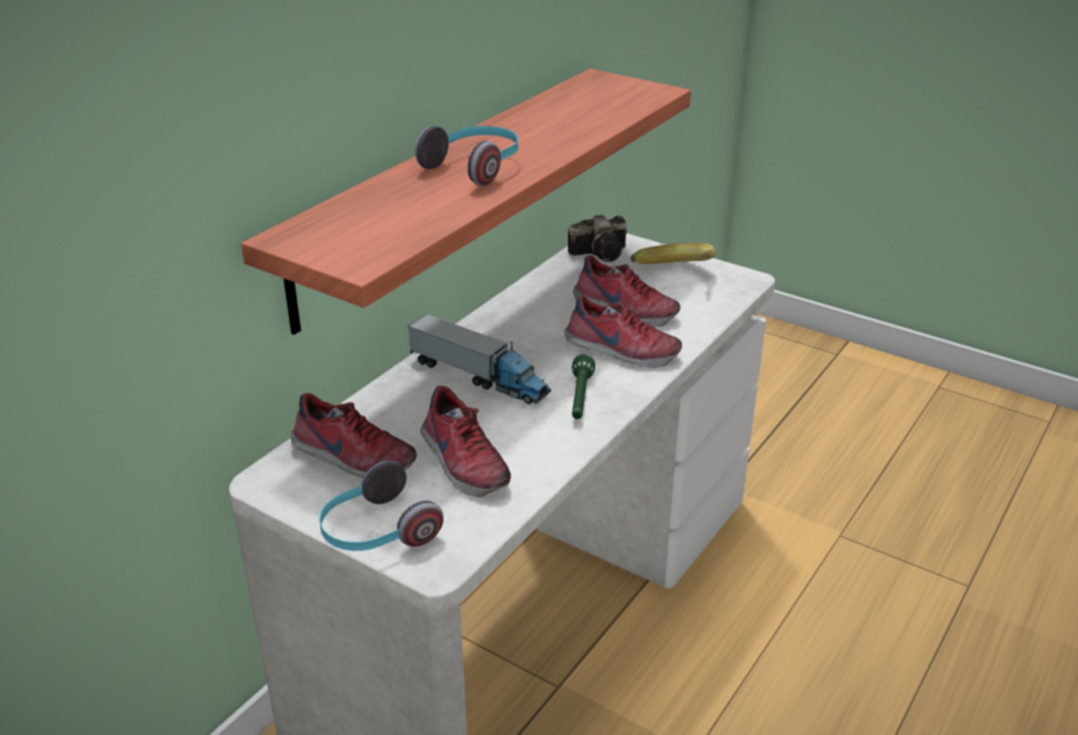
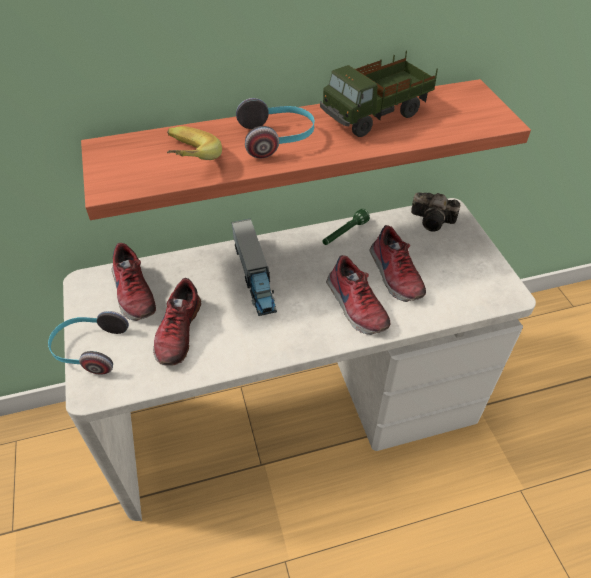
camera: 40 degrees right, 15 degrees up
(541, 121) = (376, 116): none -> toy truck
(580, 398) = (290, 327): green flashlight -> green flashlight (344, 234)
(674, 275) = (462, 264): banana -> banana (186, 162)

